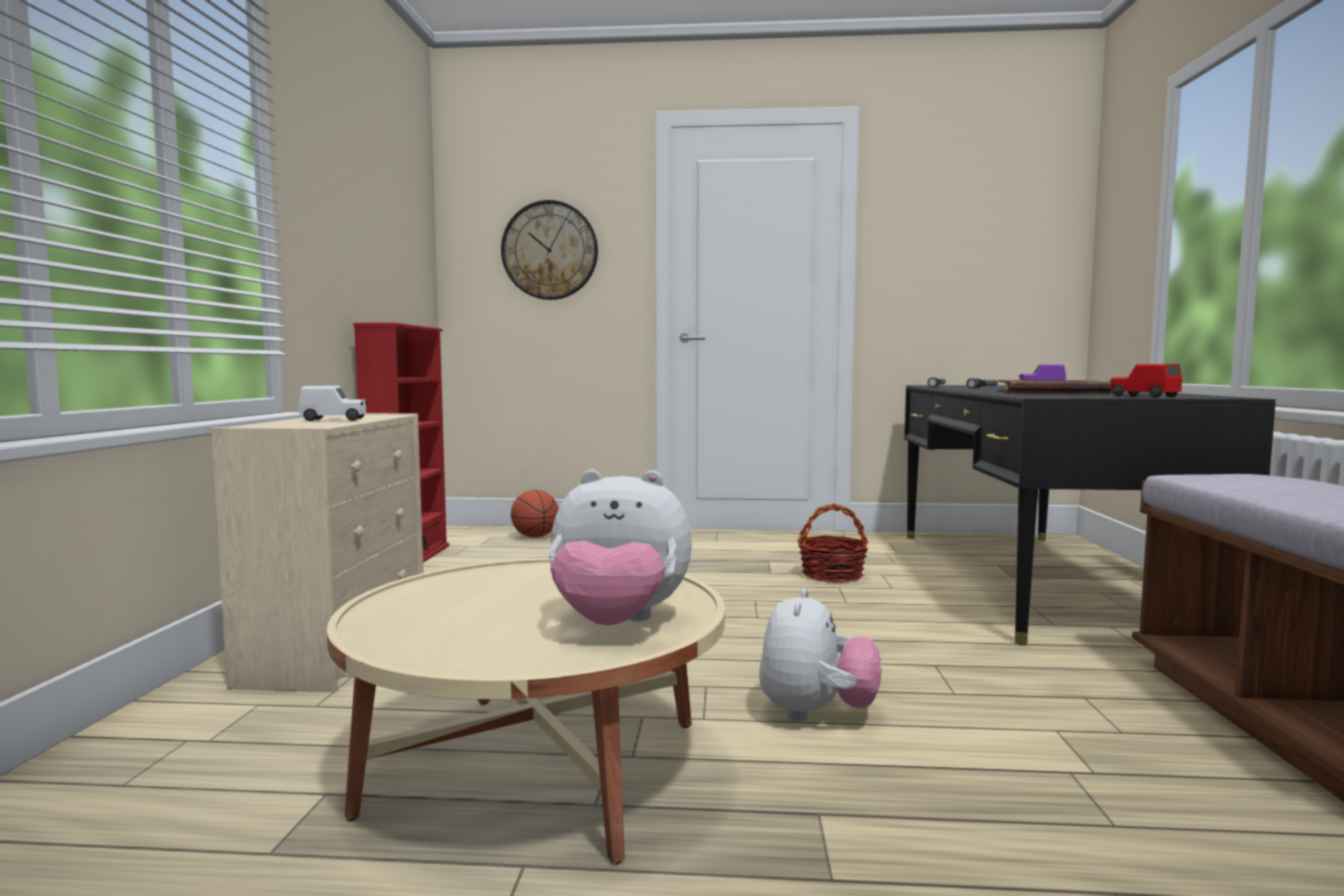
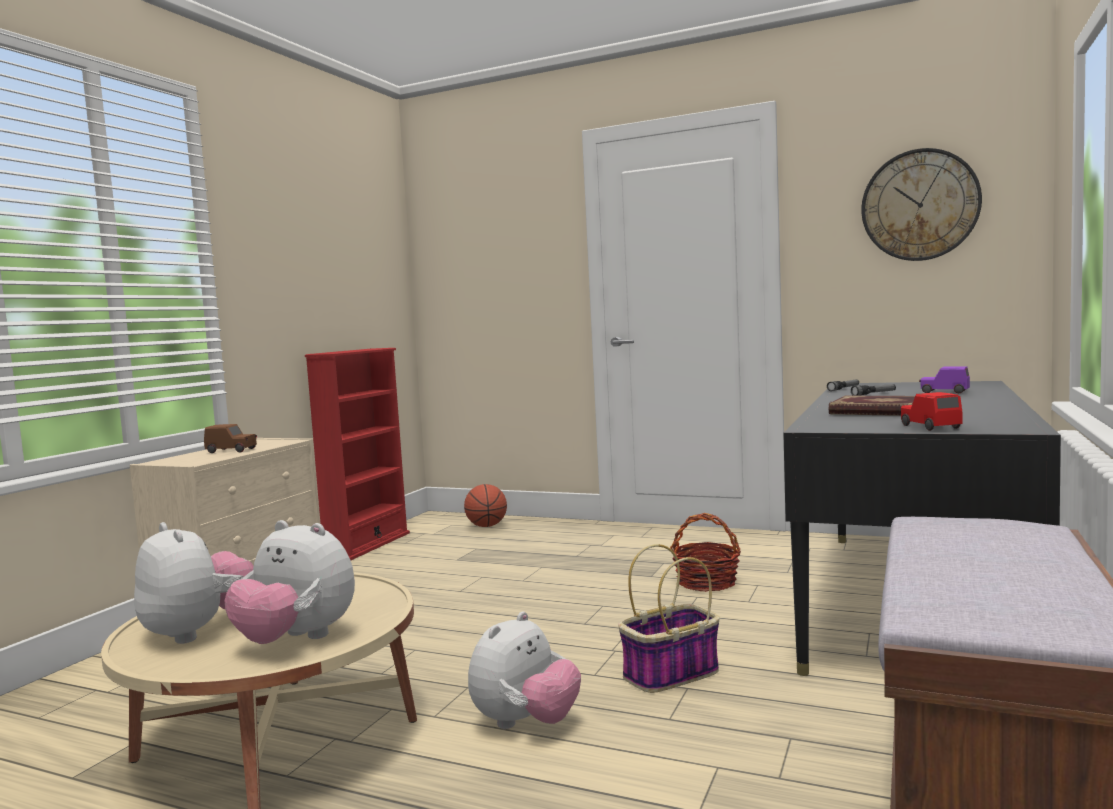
camera: 20 degrees right, 0 degrees up
(334, 420) = (232, 451): white toy car -> brown toy car
(460, 626) = (198, 632): none -> plush toy
(550, 250) = (498, 267): wall clock -> wall clock (920, 205)
(903, 655) = (670, 675): none -> basket

